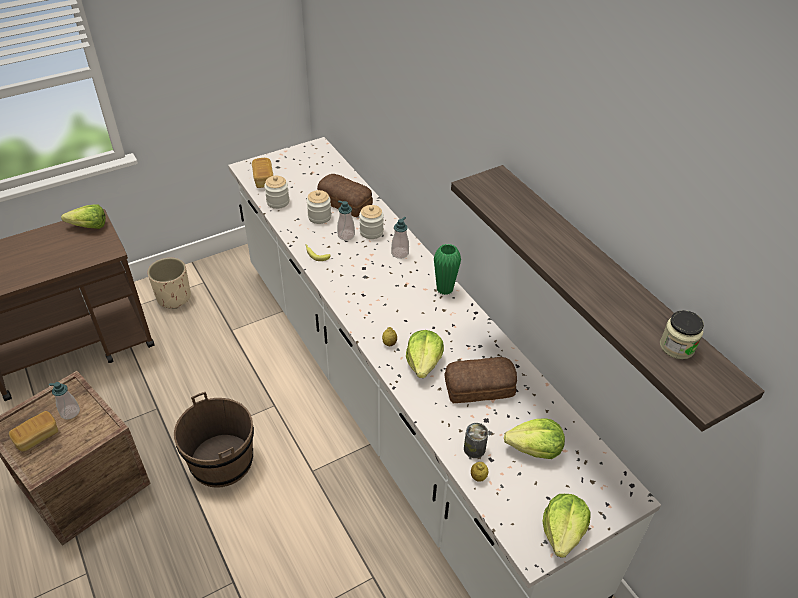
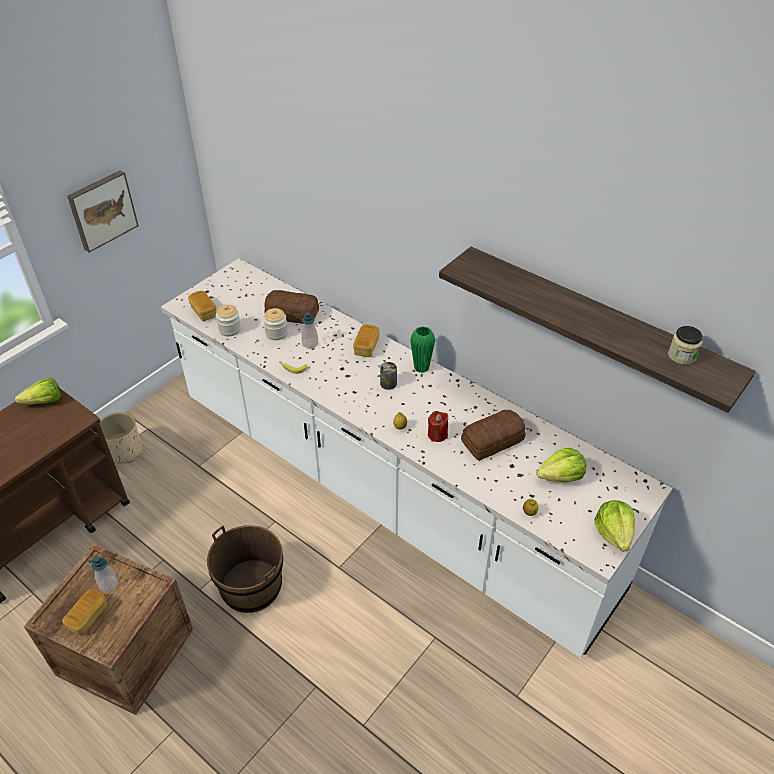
camera: 20 degrees left, 0 degrees up
(190, 57) = (102, 210): none -> picture
(371, 232) = (331, 335): jar -> none
(400, 253) = (366, 347): soap dispenser -> bread
(424, 363) = (437, 435): lettuce -> red candle
(474, 449) = (514, 491): can -> can (388, 383)

